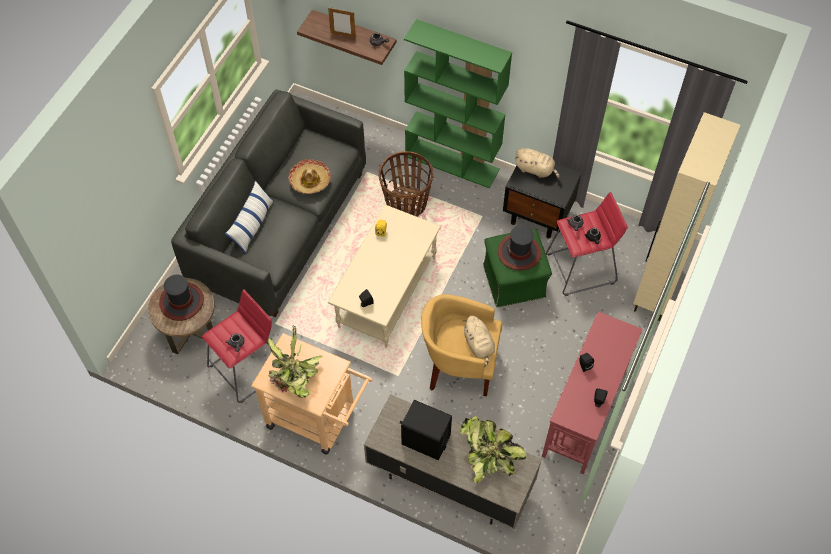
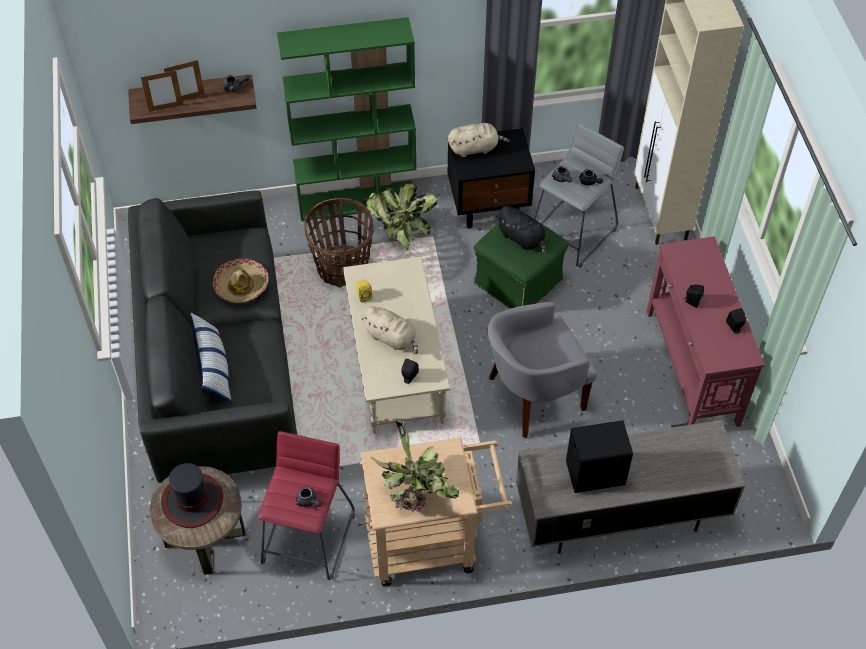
camera: 35 degrees left, 5 degrees down
(324, 34) = (166, 107): none -> picture frame
(459, 365) = (533, 396): yellow armchair -> grey armchair
(479, 345) = (561, 351): beige plush toy -> beige plush toy (392, 338)
(487, 457) = (670, 451): potted plant -> potted plant (400, 231)
(519, 252) = (522, 239): hat -> black plush toy
(580, 268) = (572, 233): red stool -> grey stool

